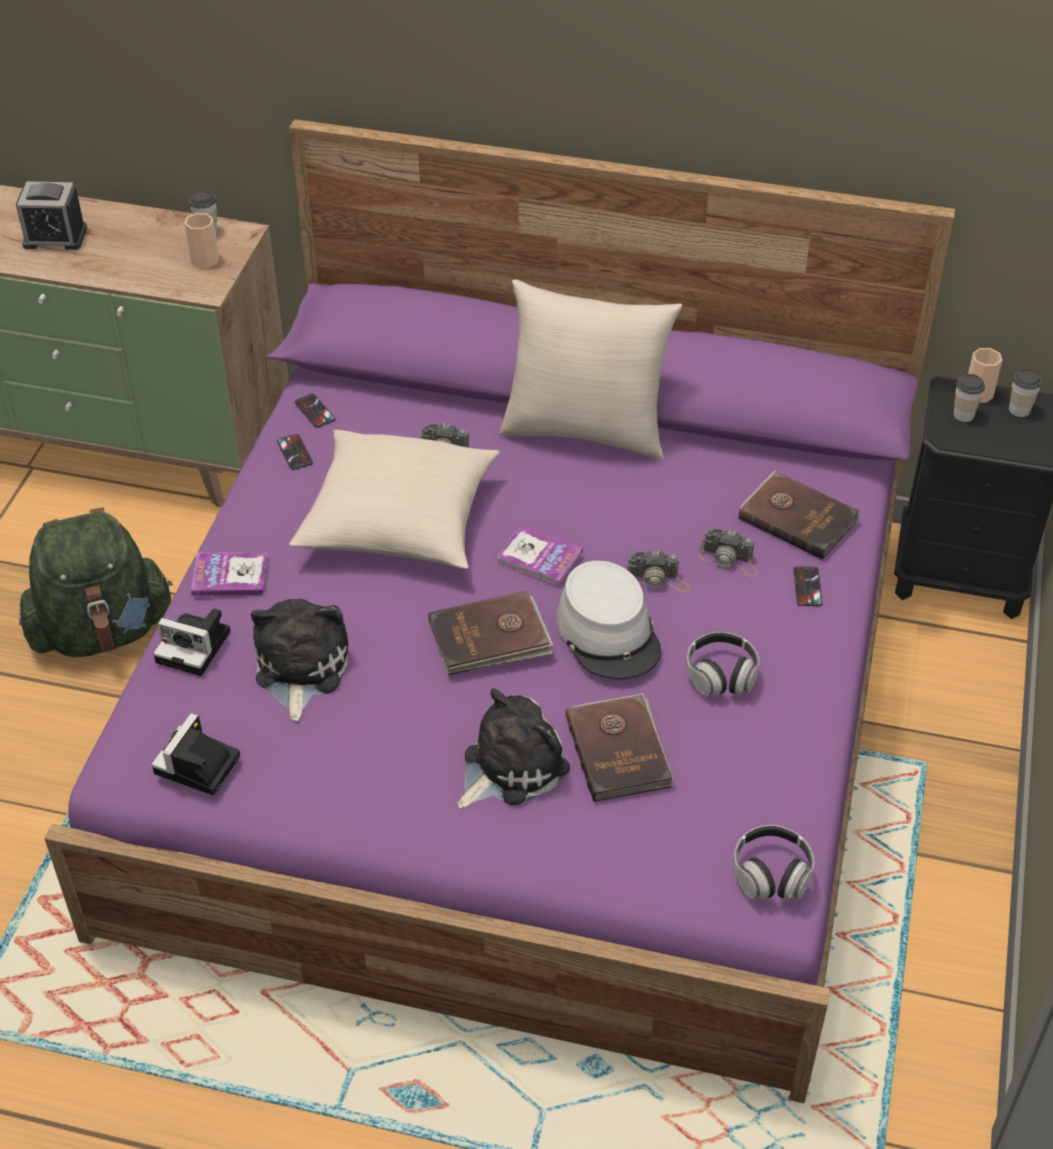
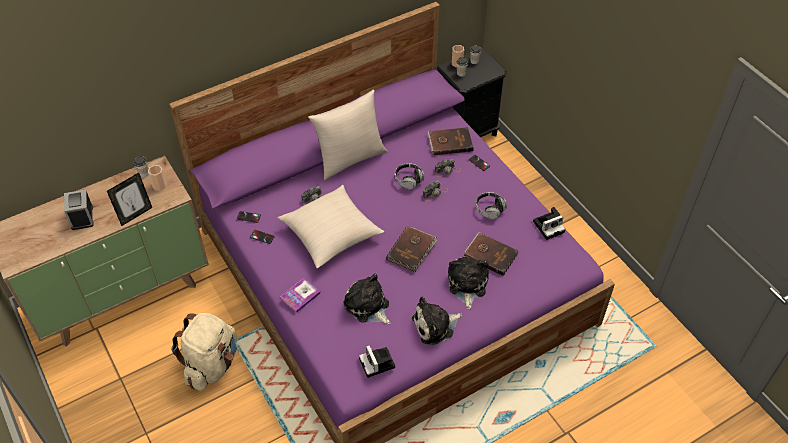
camera: 45 degrees left, 5 degrees up
(55, 237) = (82, 217): alarm clock -> alarm clock turned 120 degrees clockwise
(103, 631) = (212, 364): green backpack -> beige backpack
(120, 278) = (135, 215): none -> picture frame
(196, 647) = (322, 327): camera -> camera (549, 226)
(366, 787) = (435, 326): none -> plush toy
(539, 557) = (392, 212): book -> none
(609, 633) = (443, 221): grey hat -> none
(771, 874) = (572, 257): headphones -> headphones (409, 180)

